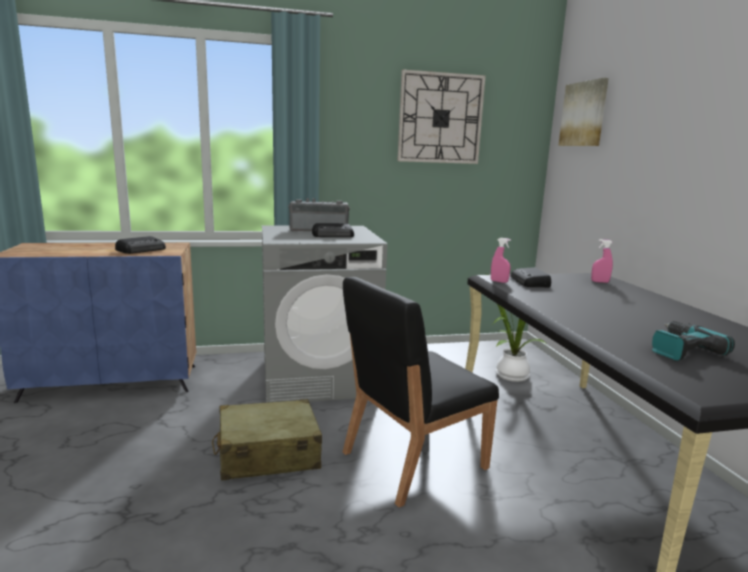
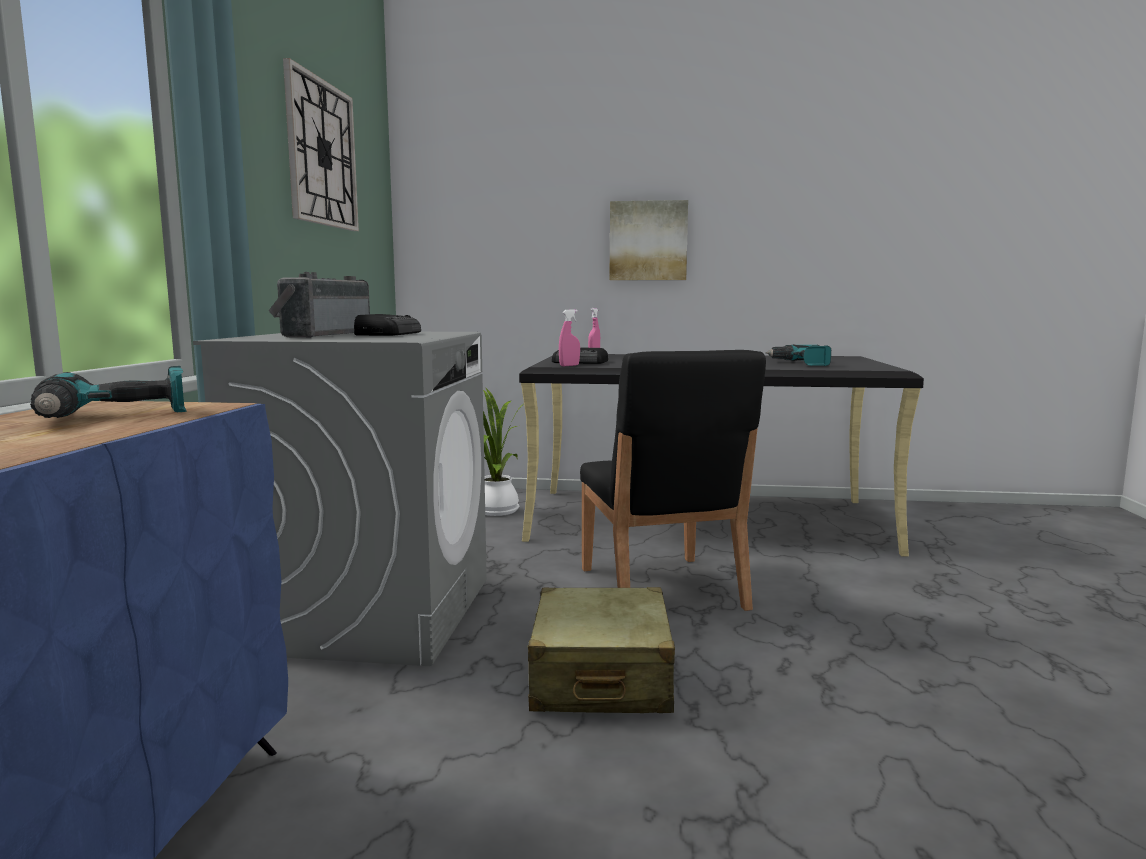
camera: 70 degrees left, 5 degrees down
(142, 250) = (114, 416): radio -> power drill
(584, 114) = (462, 172): picture -> picture (648, 241)

